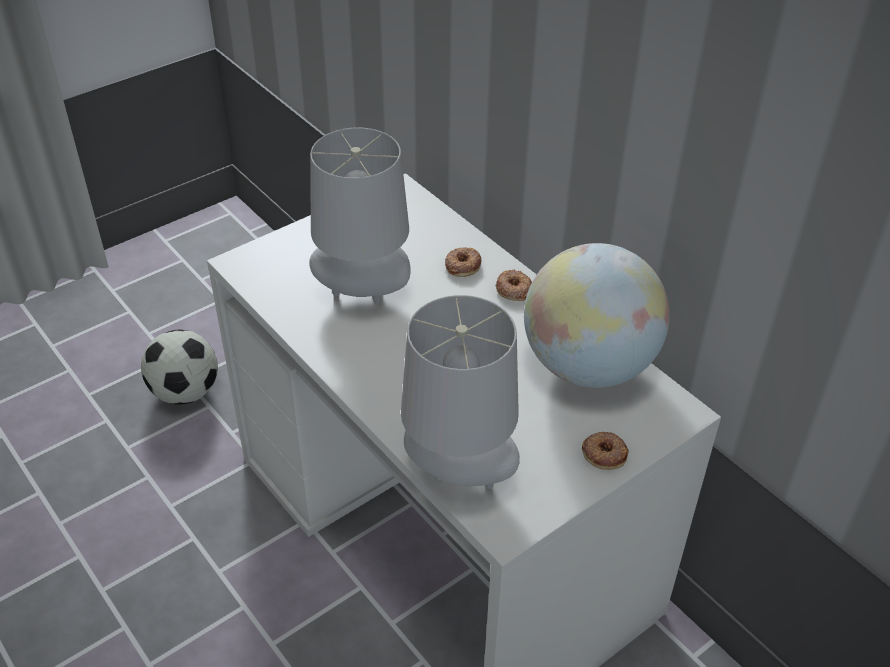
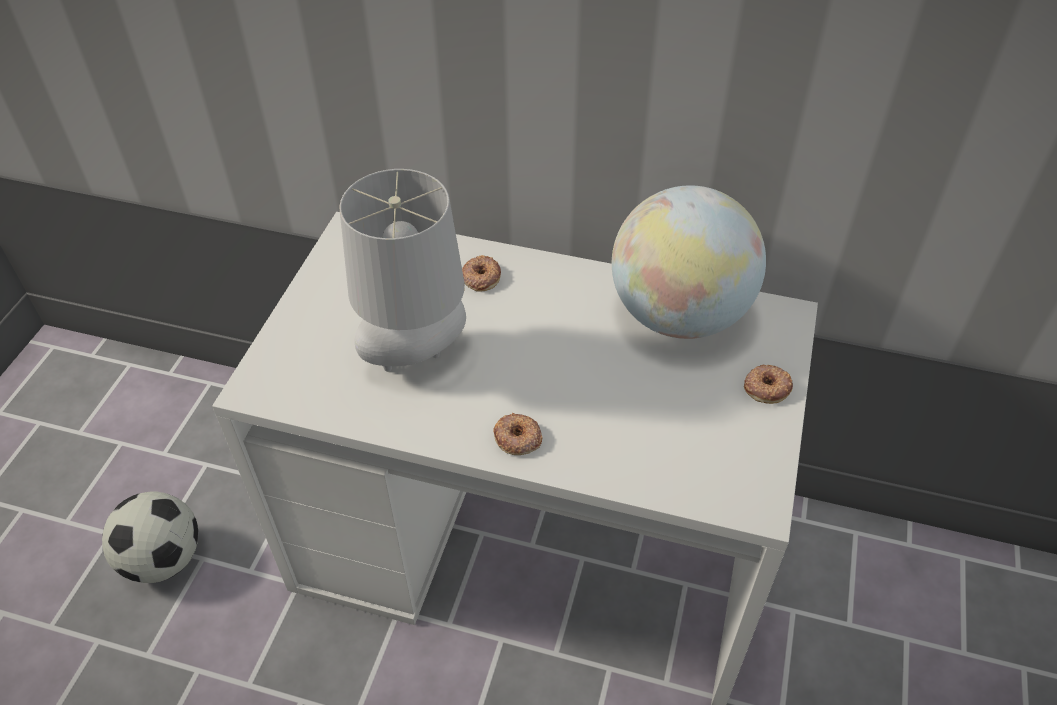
camera: 35 degrees left, 5 degrees up
(457, 477) = (674, 484): grey table lamp -> none
(513, 289) = (549, 277): donut -> donut (517, 438)

